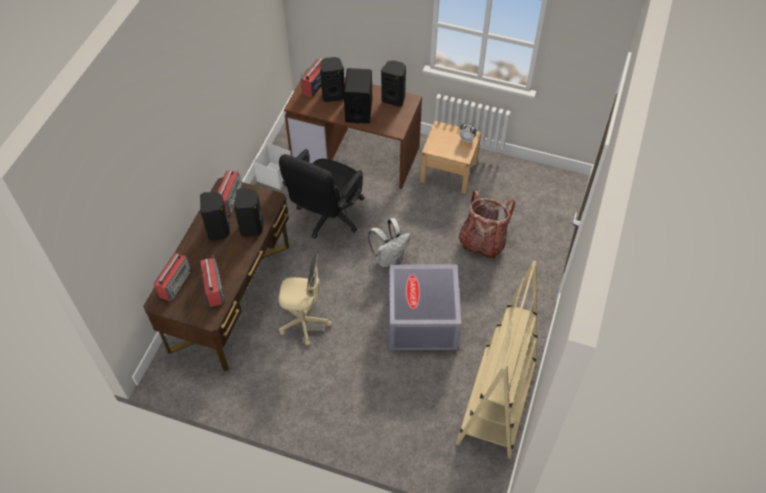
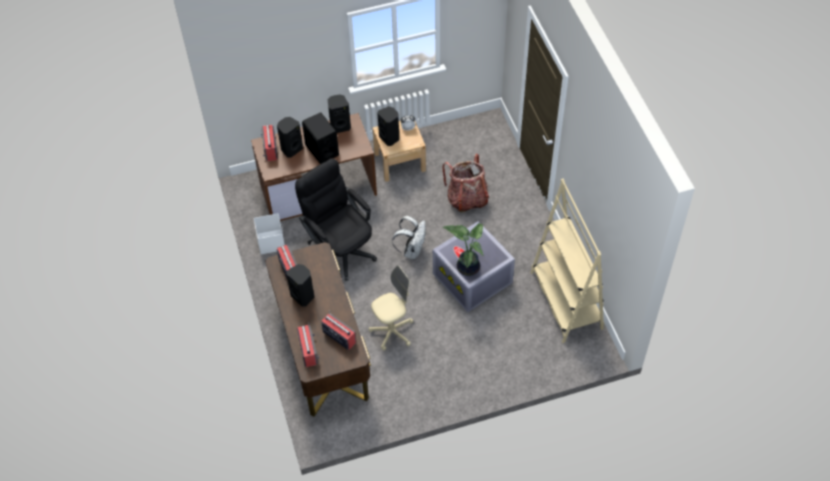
camera: 35 degrees left, 0 degrees up
(252, 227) = (325, 279): black speaker -> black speaker (390, 138)
(327, 217) = (340, 248): black office chair -> black office chair turned 150 degrees clockwise
(407, 301) = (467, 266): none -> potted plant

